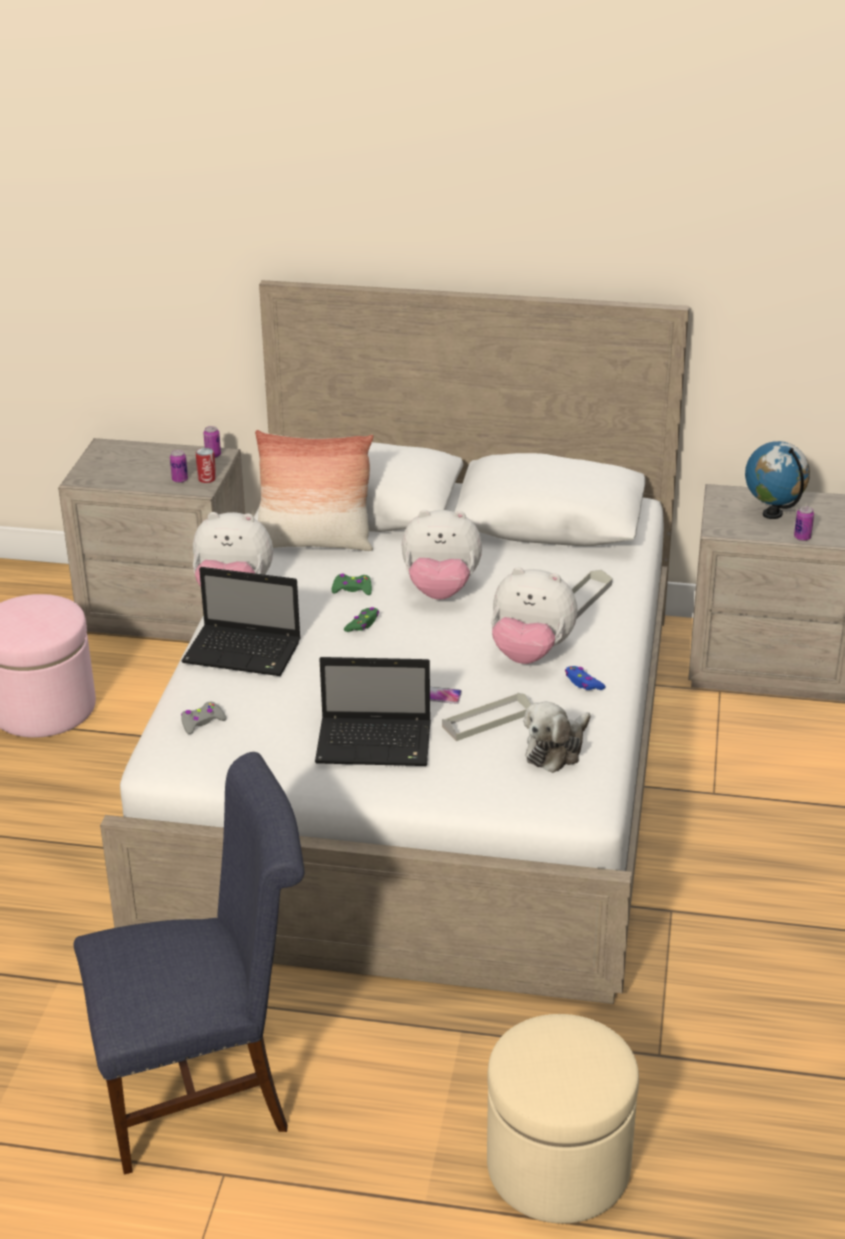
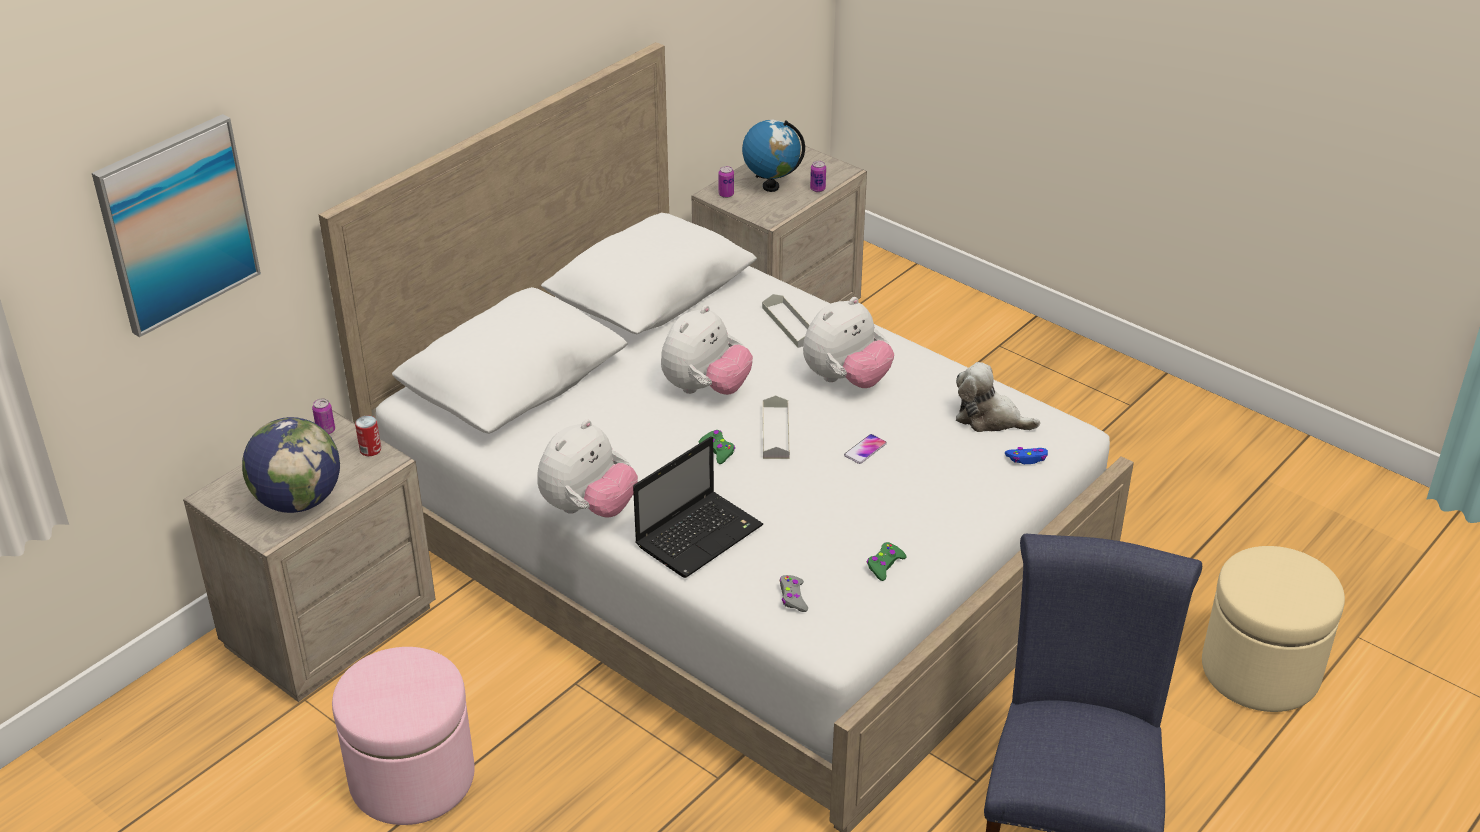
camera: 60 degrees left, 5 degrees up
(126, 475) = (298, 501): none -> globe
(138, 225) = (177, 224): none -> picture
(180, 480) = (351, 468): can -> can (726, 194)
(314, 543) = (550, 430): pillow -> none
(352, 589) = (654, 436): green game controller -> green game controller (884, 565)
(376, 744) = (909, 507): laptop -> none
(487, 720) = (922, 437): grey tray -> grey tray (775, 432)
(556, 749) = (989, 418): plush toy -> plush toy turned 135 degrees clockwise
(583, 683) = (910, 371): blue game controller -> blue game controller (1027, 459)

